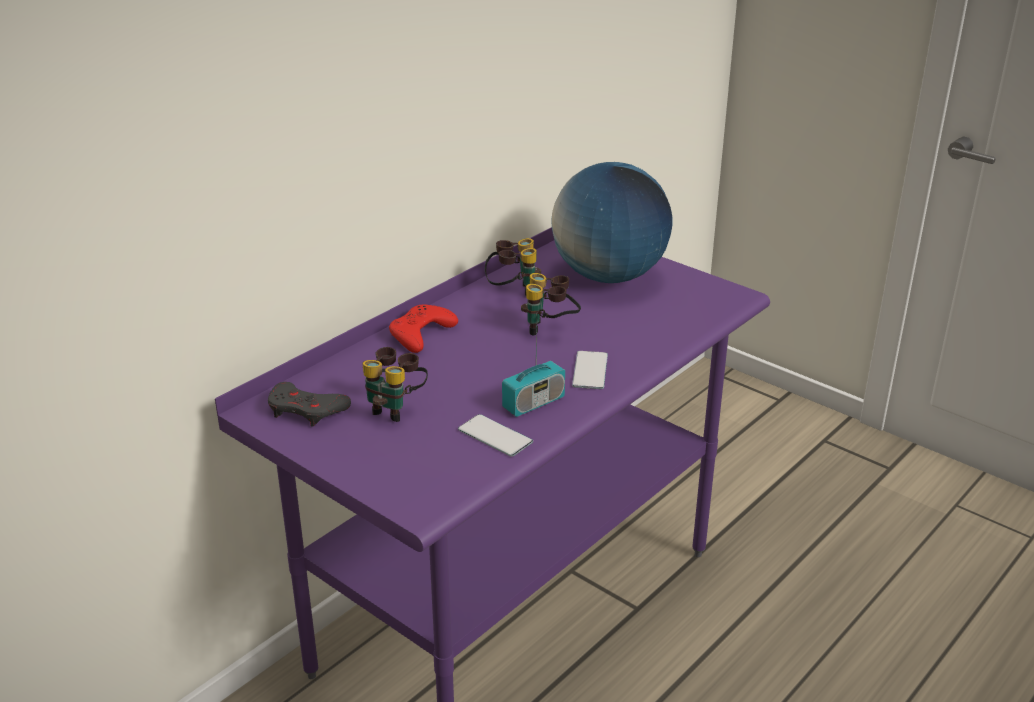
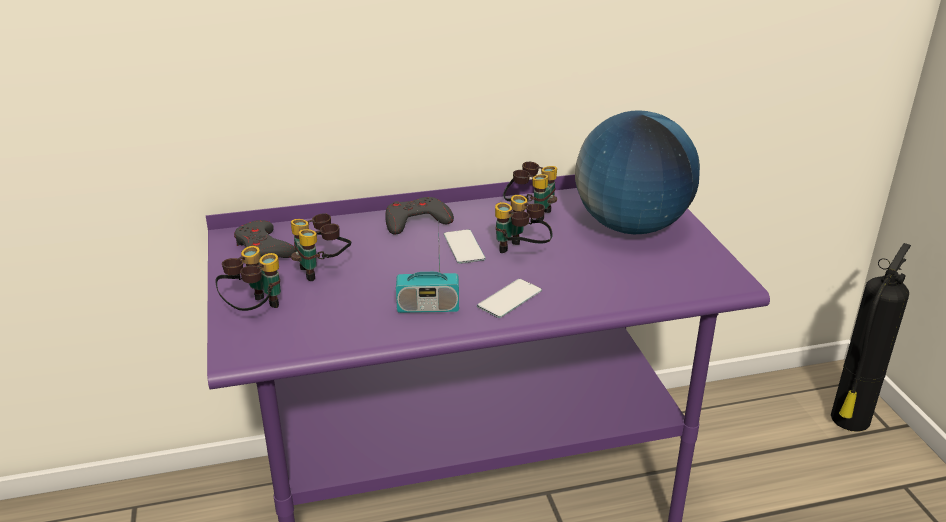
camera: 35 degrees right, 0 degrees up
(382, 467) = (254, 310): none -> binoculars
(421, 334) = (416, 221): red game controller -> grey game controller
(495, 436) = (363, 321): phone -> phone (464, 247)
(748, 406) = (849, 421): none -> fire extinguisher

